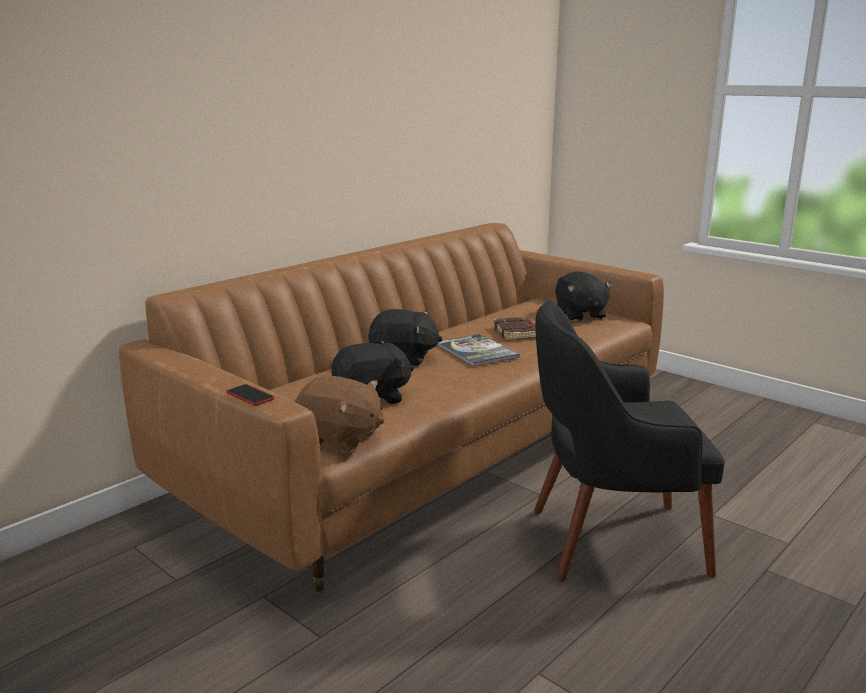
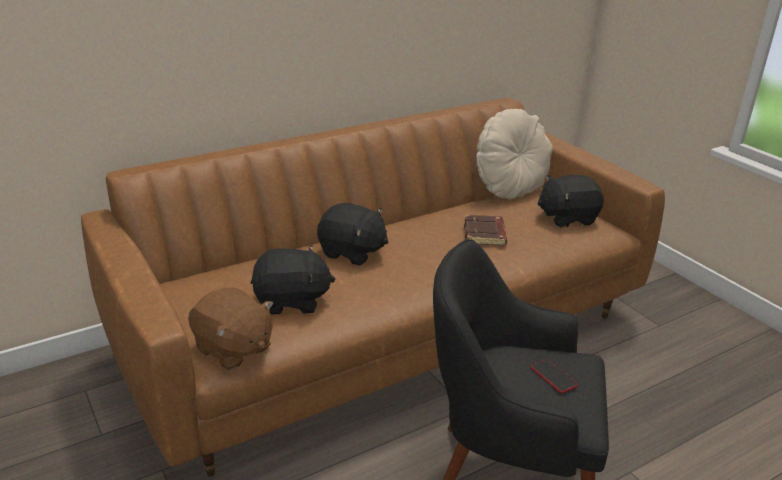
camera: 15 degrees right, 10 degrees up
(250, 396) = (142, 305): phone -> phone (553, 377)
(476, 351) = (428, 254): book -> none
(515, 304) = (509, 191): none -> beige pillow
(580, 315) = (567, 218): black plush toy -> black plush toy turned 75 degrees clockwise

